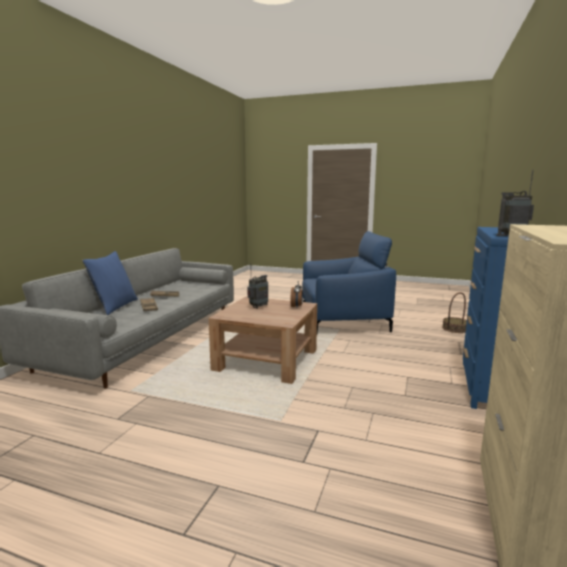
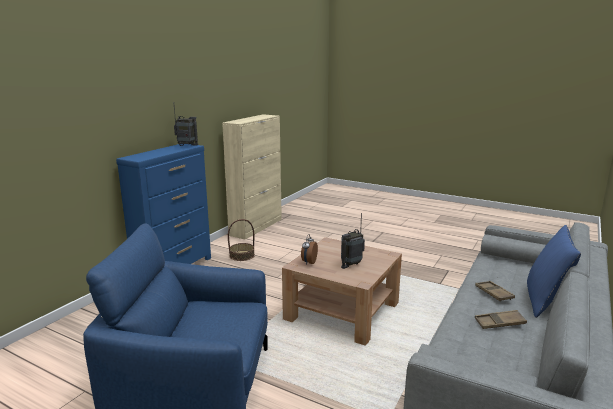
camera: 170 degrees left, 5 degrees up
(455, 329) = (59, 343): basket -> basket (242, 255)

